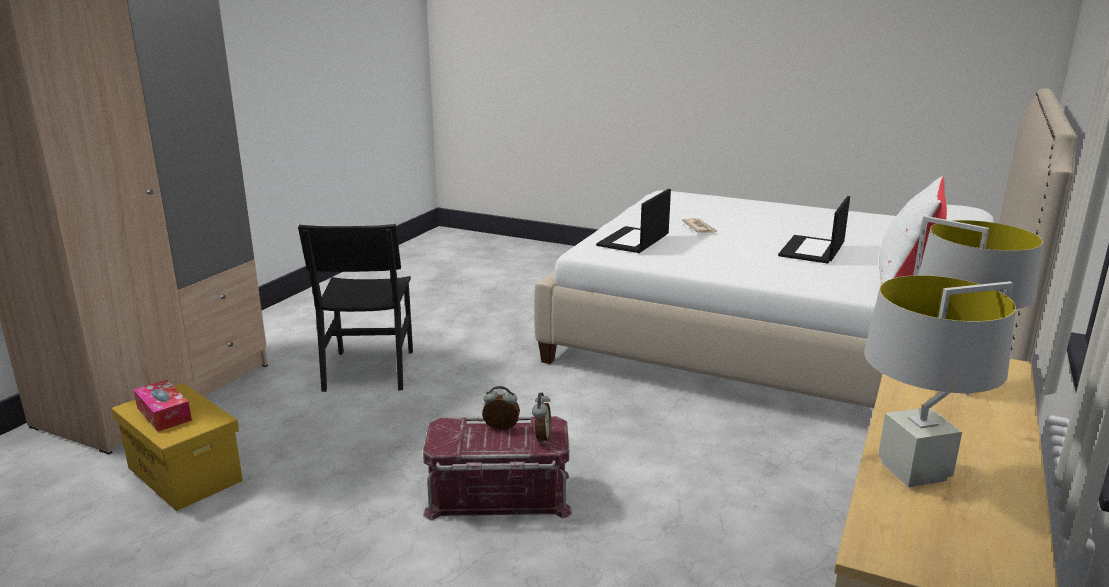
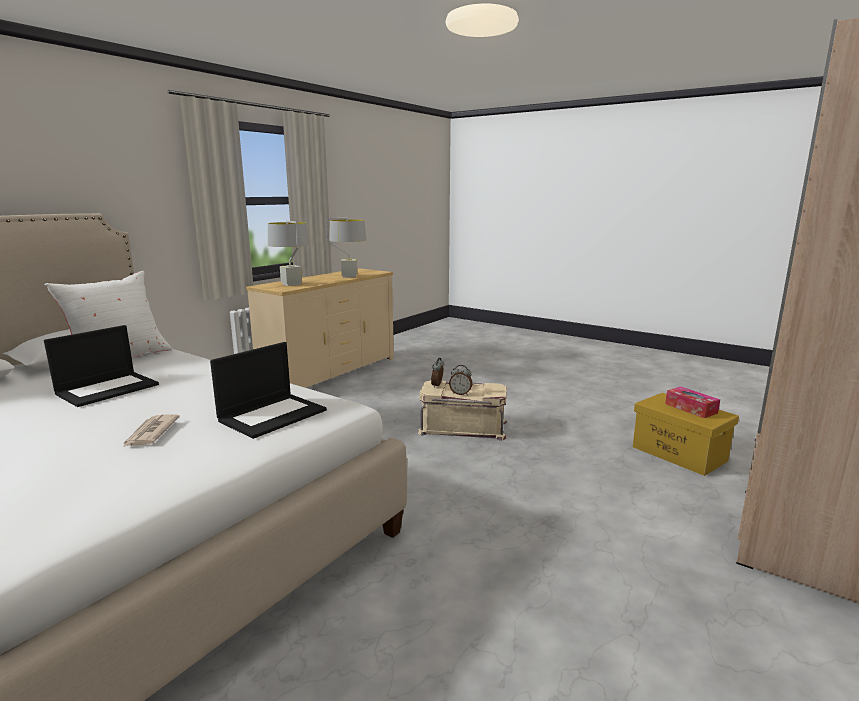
camera: 170 degrees left, 5 degrees down
(369, 370) = (600, 541): black chair -> none
(498, 496) = (463, 427): red storage box -> beige storage box

